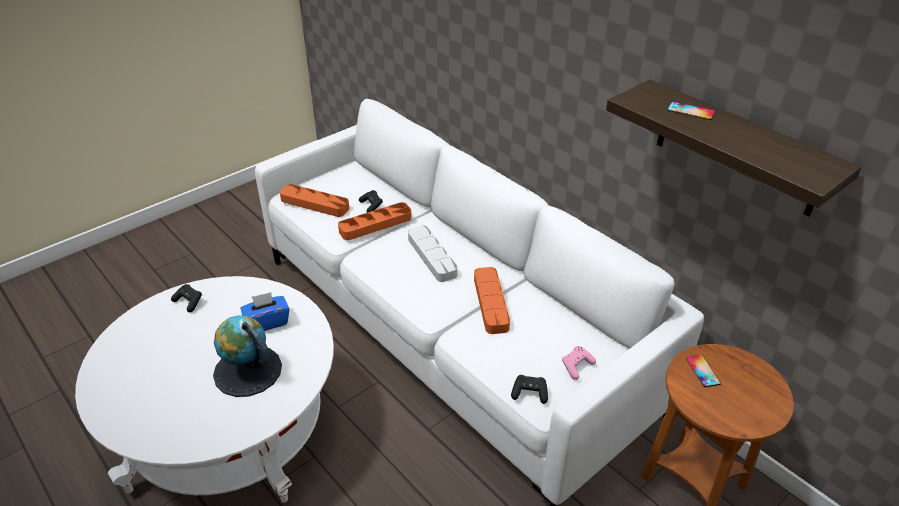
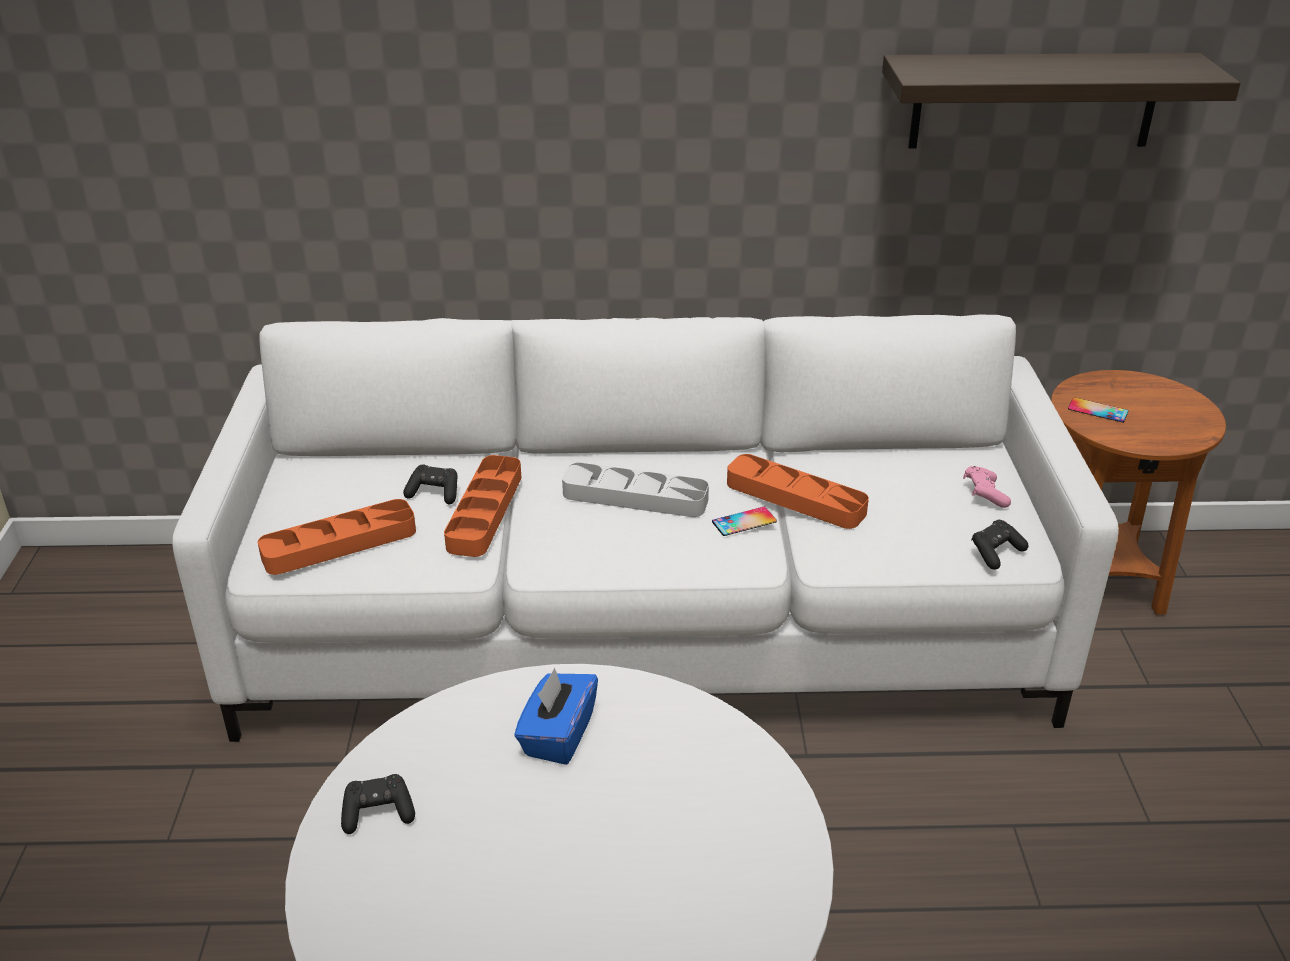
camera: 50 degrees left, 5 degrees down
(247, 371) = (653, 809): globe -> none
(690, 111) = (992, 65): phone -> phone (744, 522)

